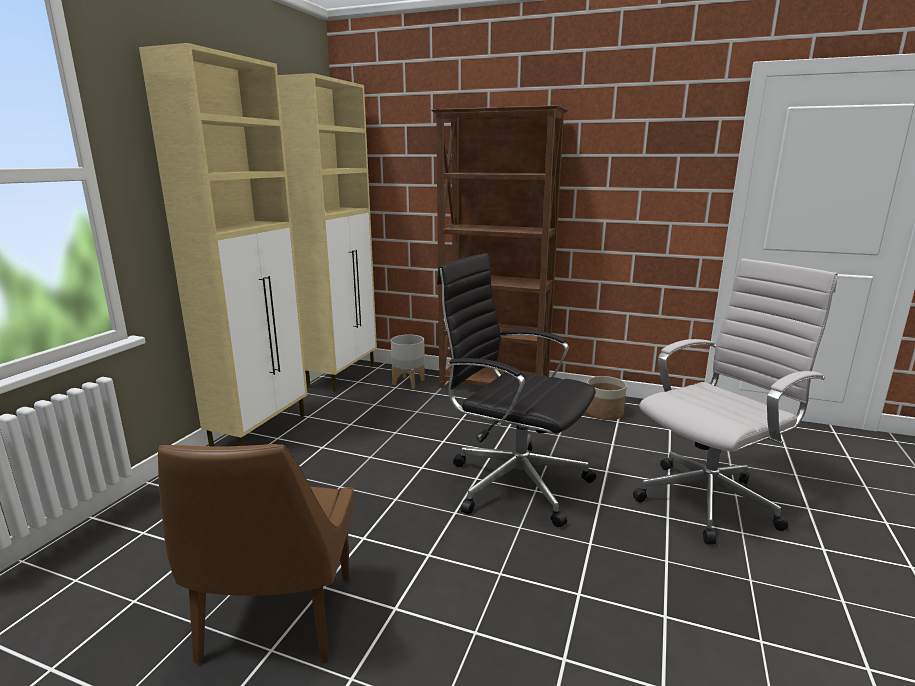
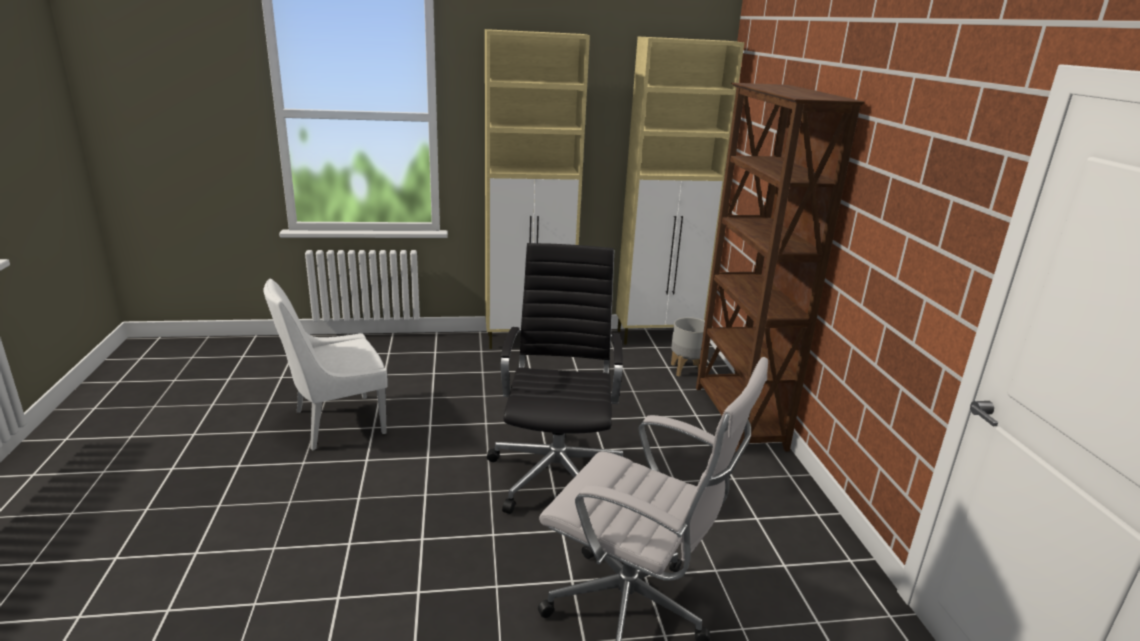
camera: 60 degrees right, 5 degrees up
(276, 622) = (336, 423): brown chair -> white chair
(604, 413) = (767, 504): planter -> none

